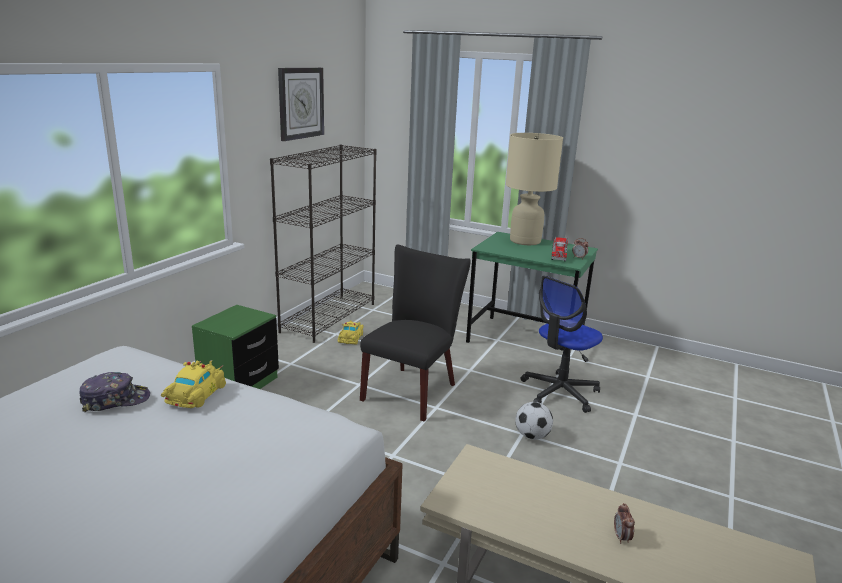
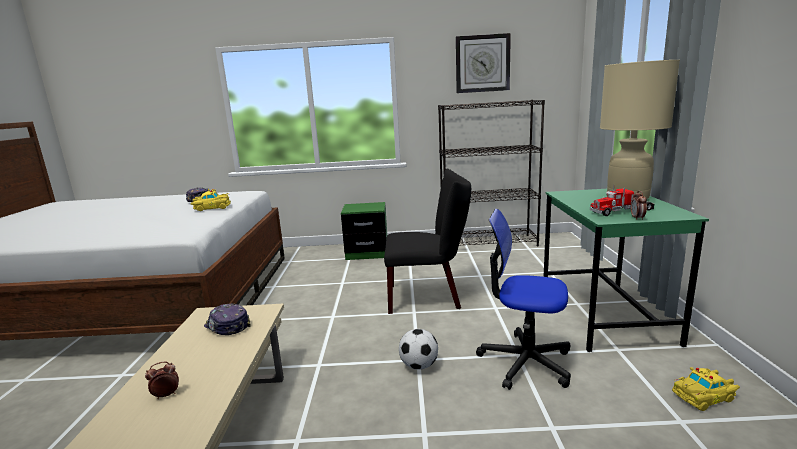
camera: 65 degrees right, 5 degrees down
(351, 338) = (471, 257): yellow toy car -> yellow toy car (704, 396)
(497, 487) = (227, 326): none -> cap

